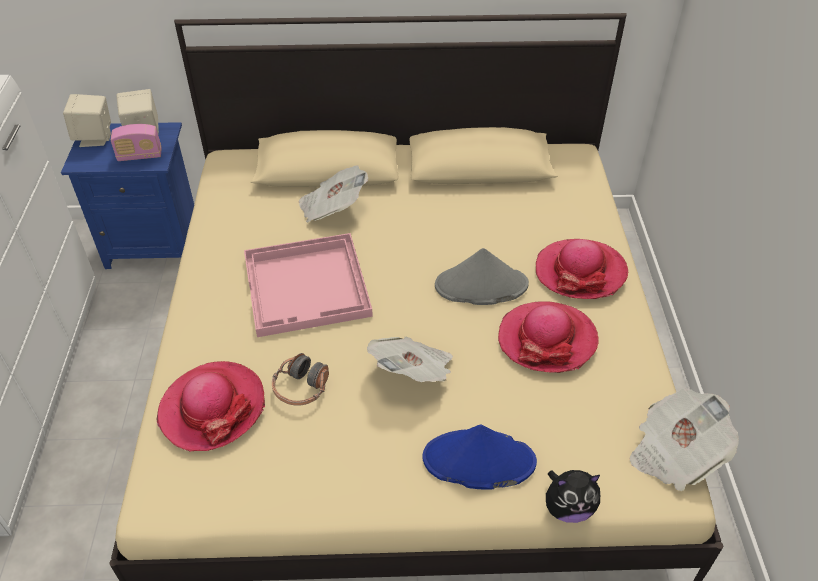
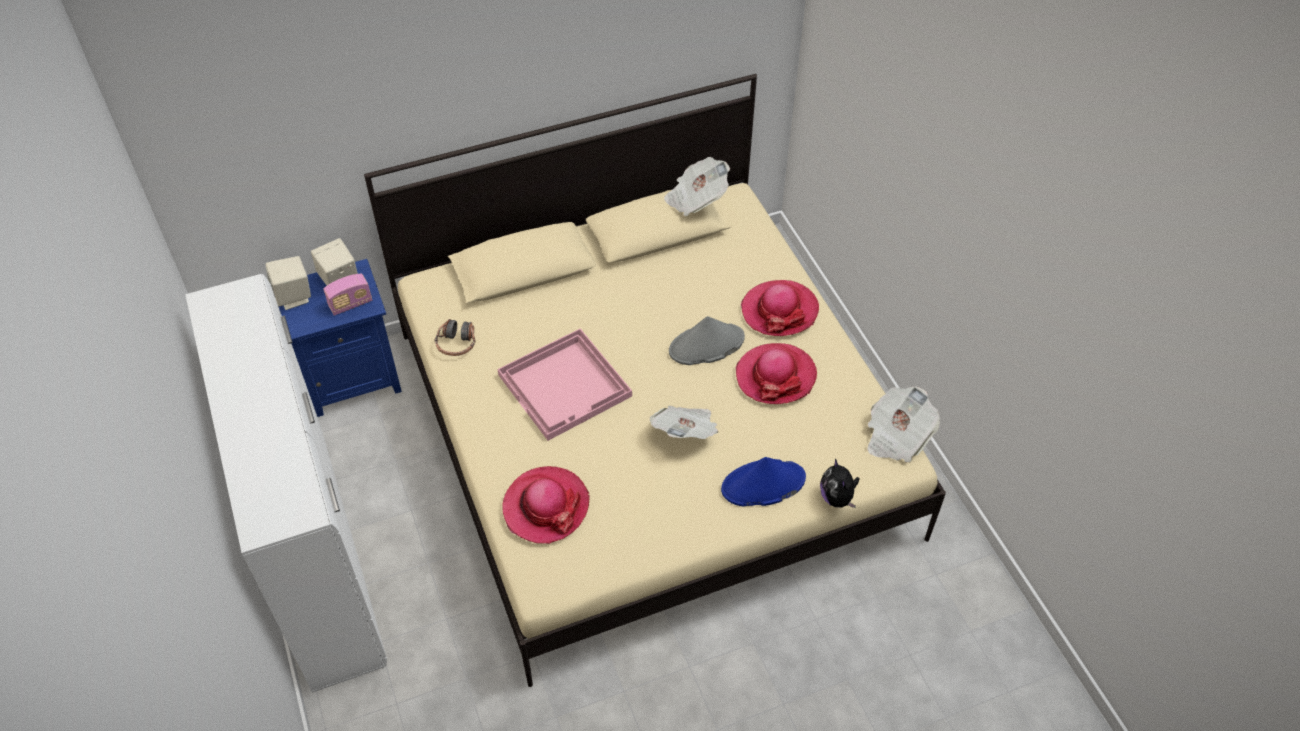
camera: 20 degrees left, 5 degrees up
(301, 388) = (606, 470): headphones -> headphones (457, 344)
(332, 208) = (548, 307): newspaper -> newspaper (696, 199)
(567, 508) = (837, 498): plush toy -> plush toy turned 105 degrees clockwise

